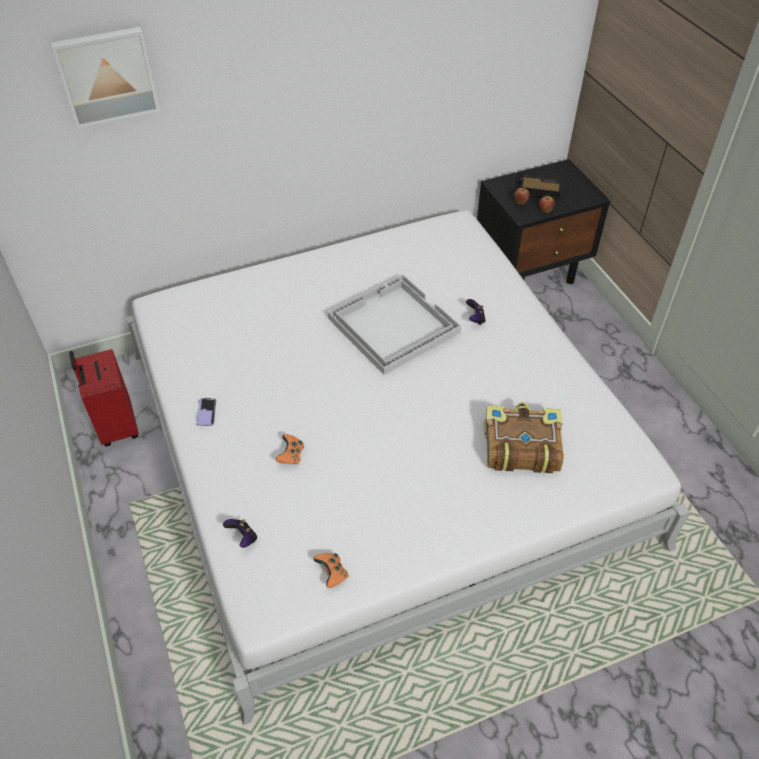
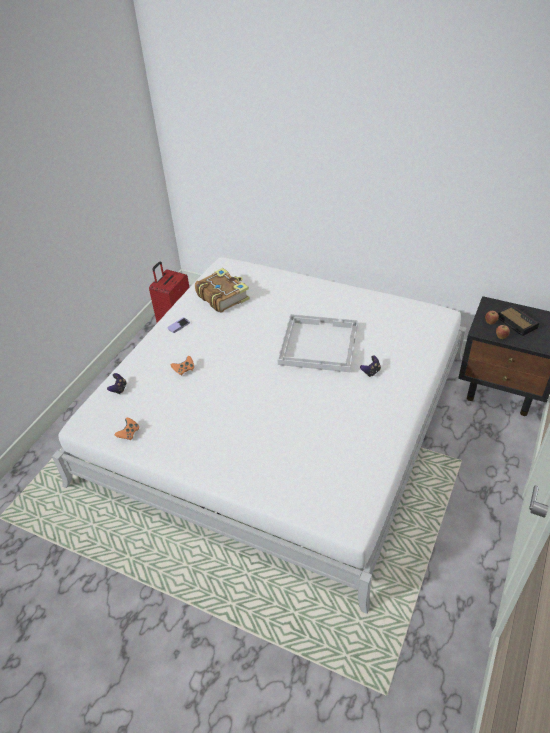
camera: 50 degrees right, 5 degrees down
(106, 76) = (233, 113): picture -> none
(520, 446) = (297, 453): book -> book (222, 296)

